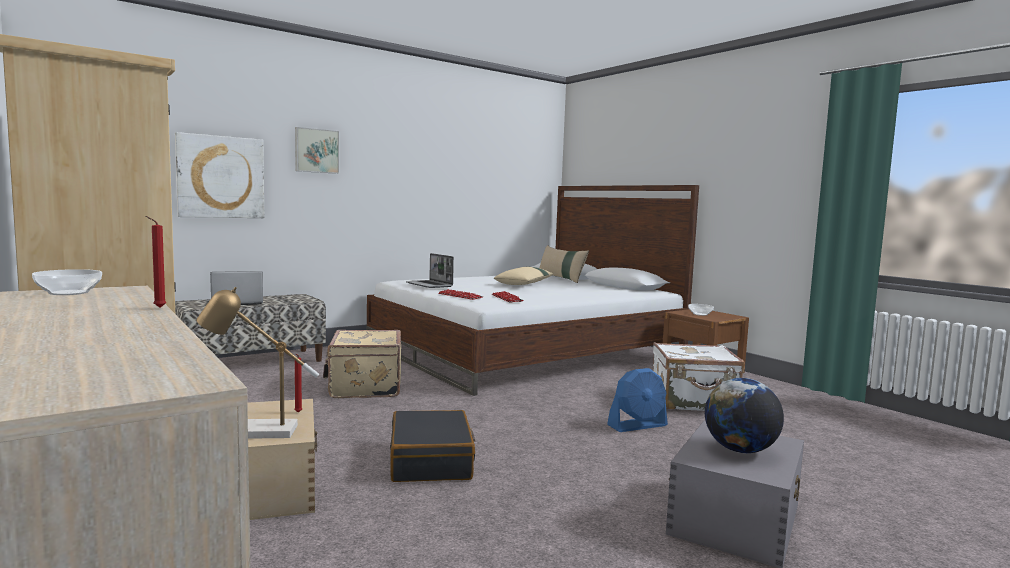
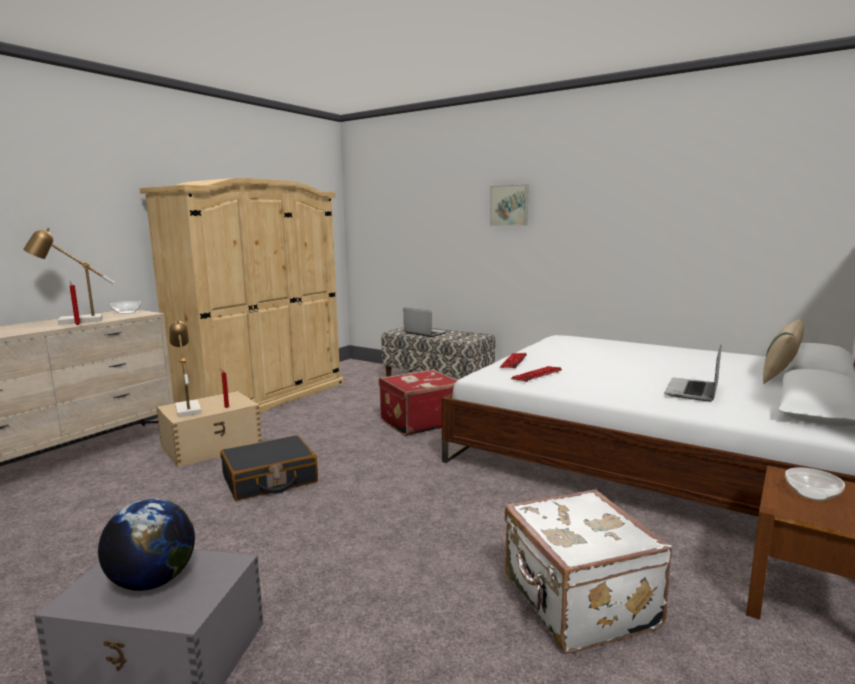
camera: 70 degrees right, 5 degrees up
(98, 309) = (74, 321): none -> table lamp
(220, 177) = (440, 234): picture -> none
(364, 387) = (419, 422): beige suitcase -> red suitcase
(430, 285) = (551, 346): laptop -> laptop (693, 391)
(525, 284) = (669, 367): beige pillow -> none
(637, 425) = (427, 563): blue fan -> none

